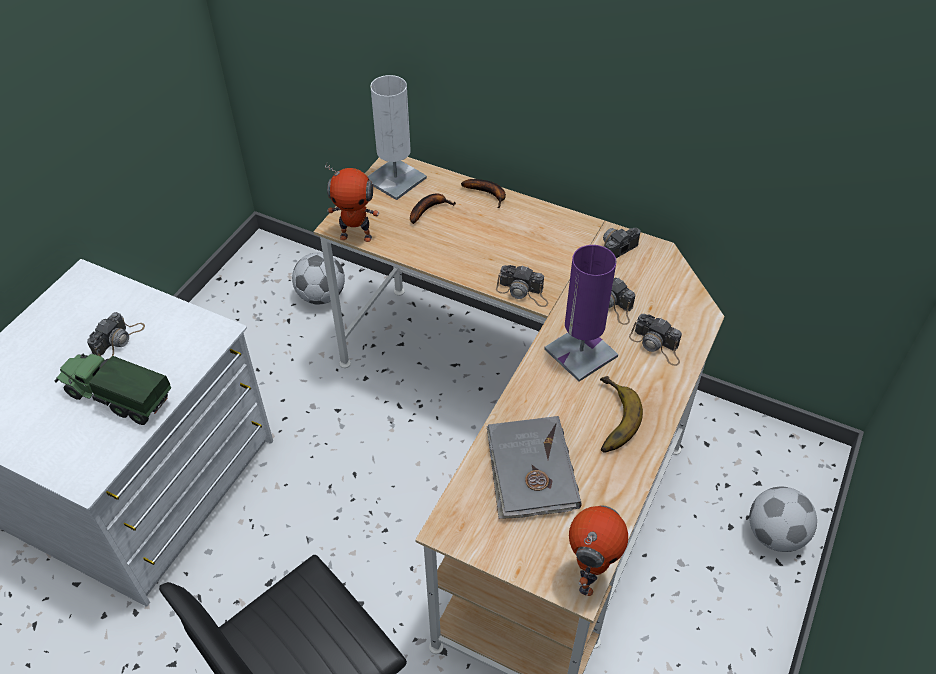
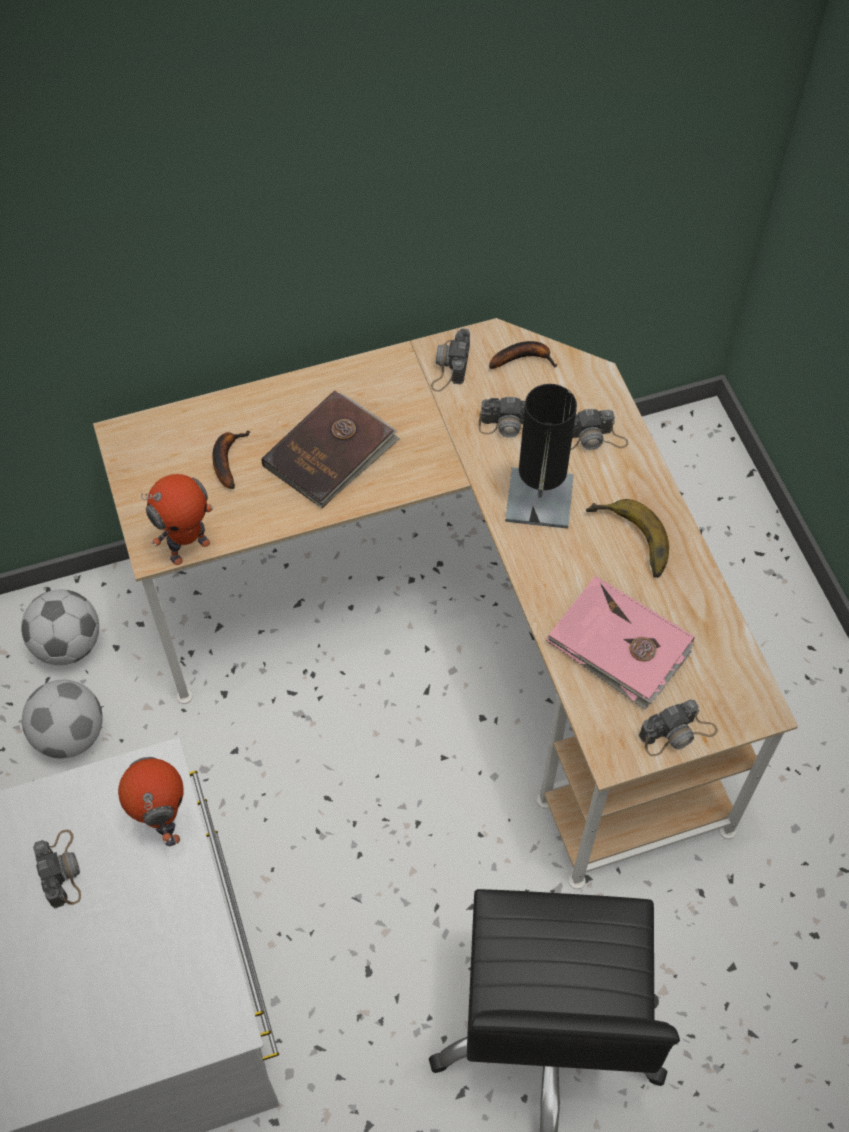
camera: 45 degrees left, 10 degrees up
(117, 397) = (144, 923): toy truck -> none
(395, 179) = (149, 451): white table lamp -> none
(488, 194) = (266, 395): banana -> banana (523, 358)
(488, 244) = (331, 452): none -> brown book
(523, 292) = (422, 478): camera -> camera (677, 733)
(530, 470) = (619, 645): grey book -> pink book
(580, 353) = (539, 499): purple table lamp -> black table lamp
(589, 575) = (757, 692): toy robot -> toy robot (164, 825)
(775, 534) = (734, 531): football -> football (70, 734)

